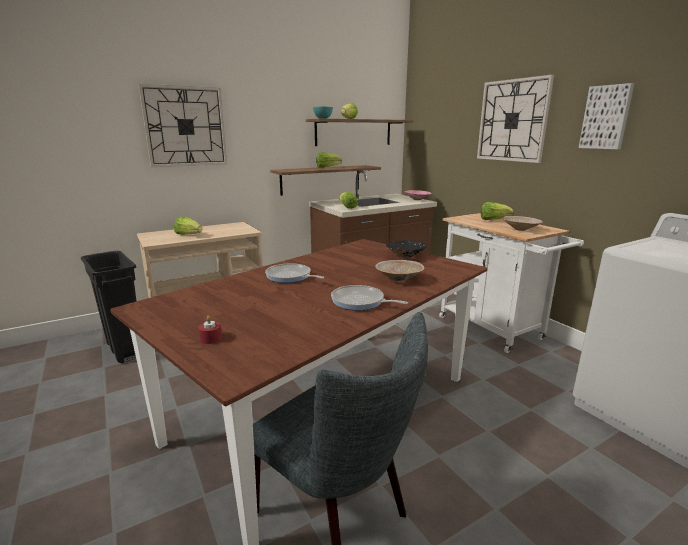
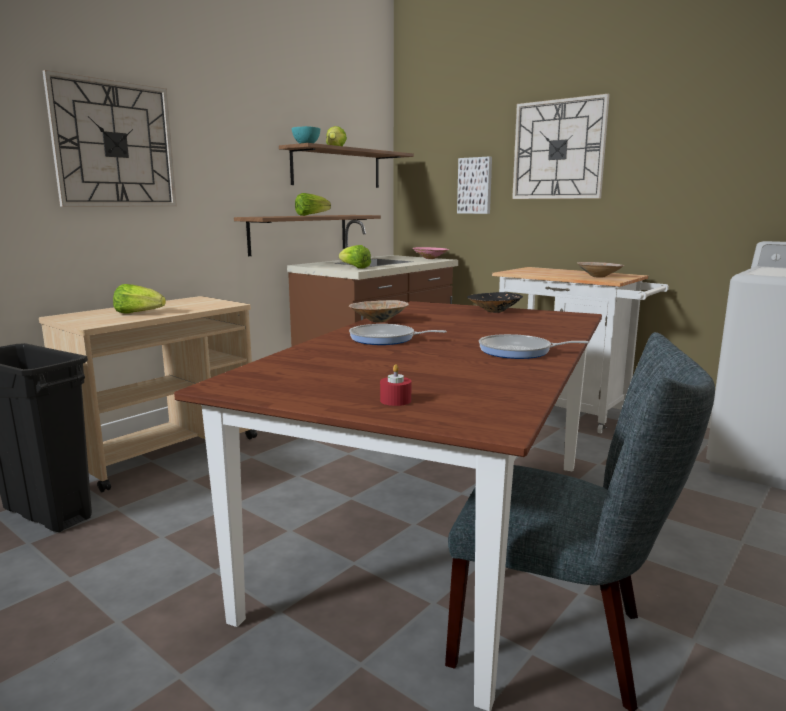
camera: 20 degrees left, 5 degrees down
(398, 279) = (524, 330): beige bowl -> beige bowl (377, 321)
(493, 220) = (553, 271): lettuce -> none
(606, 117) = (678, 141): picture -> picture (475, 185)

